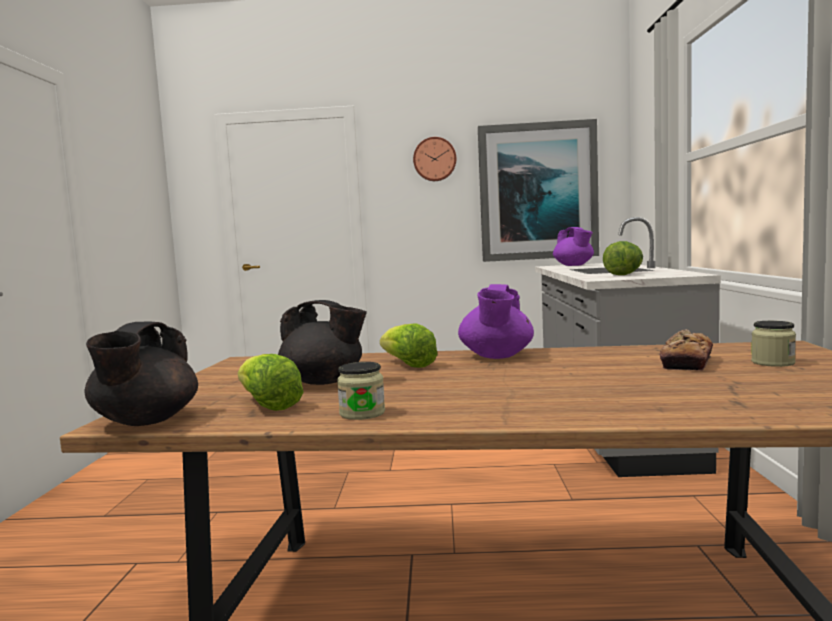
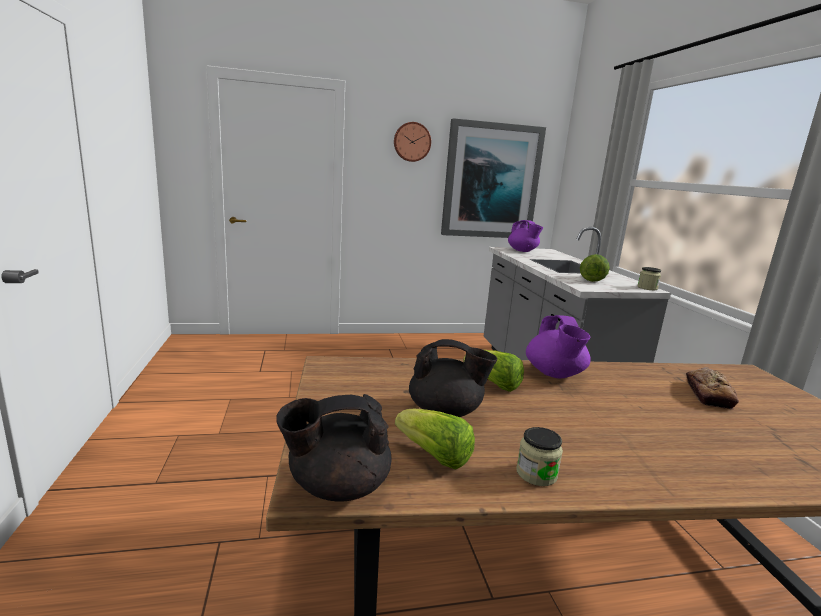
camera: 15 degrees left, 10 degrees up
(145, 421) = (337, 486): black teapot -> black teapot turned 75 degrees clockwise
(773, 363) = (767, 399): jar -> jar (647, 288)

